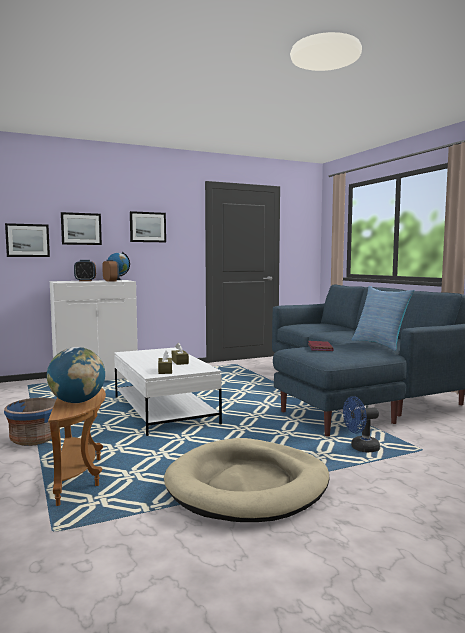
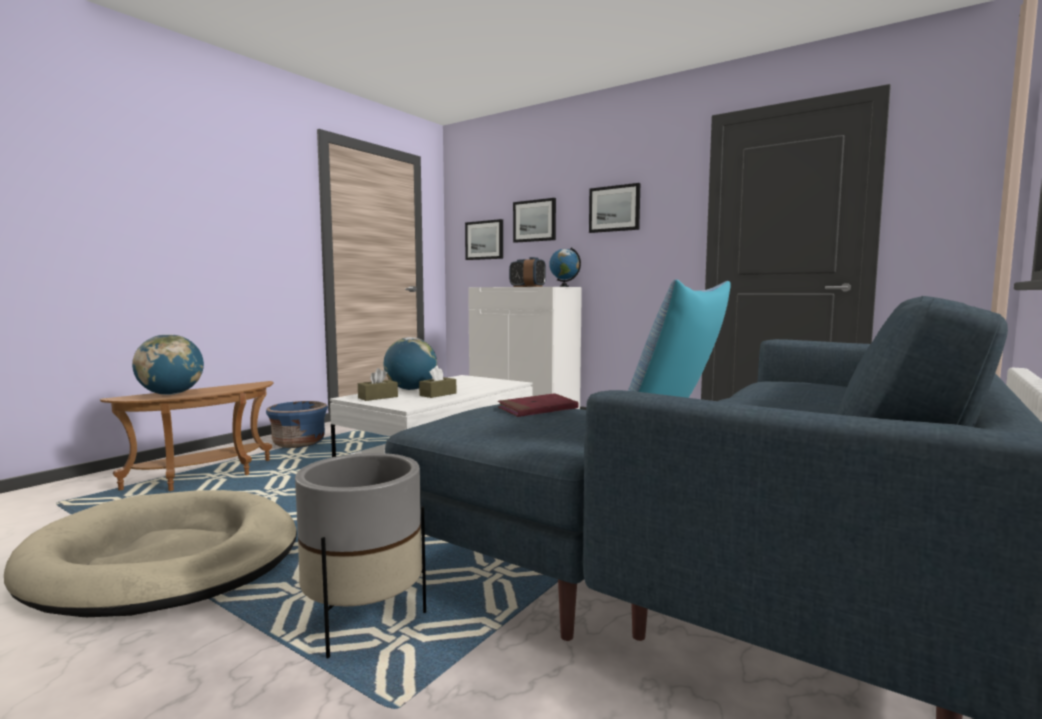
camera: 60 degrees right, 0 degrees up
(149, 364) = (411, 389): none -> globe
(361, 448) = (363, 622): blue fan -> grey planter

